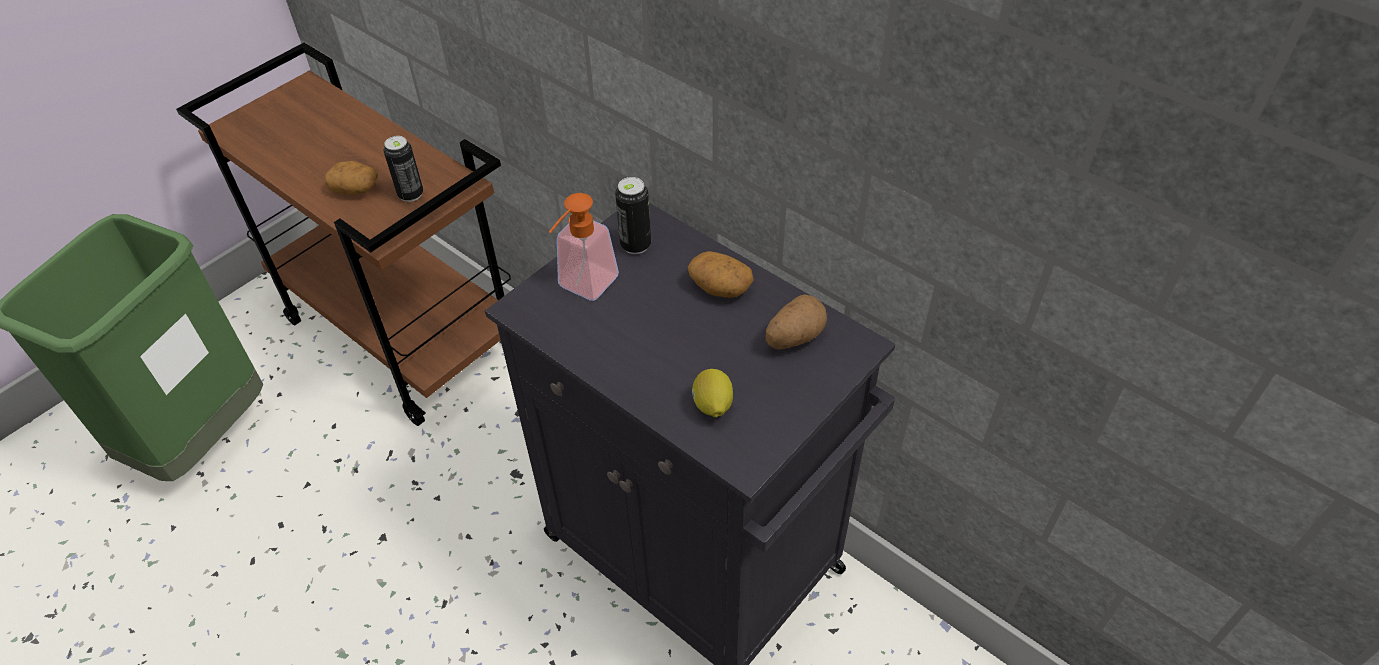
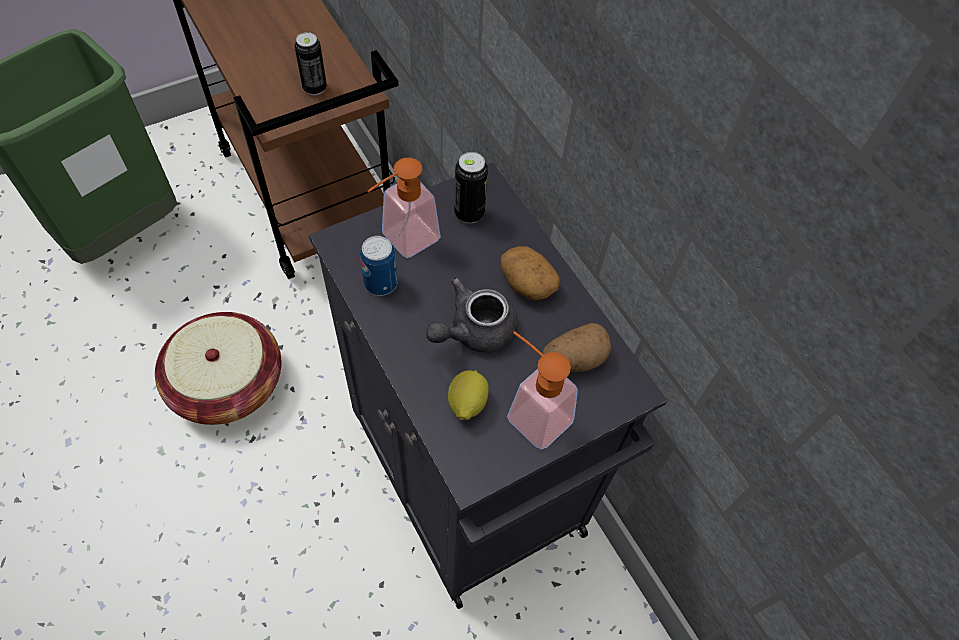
camera: 15 degrees right, 10 degrees up
(355, 189) = (271, 68): potato -> none
(392, 555) = (227, 383): none -> basket
(578, 330) = (380, 283): none -> can
(689, 343) = (474, 331): none -> grey teapot
(776, 393) = (531, 412): none -> soap dispenser

